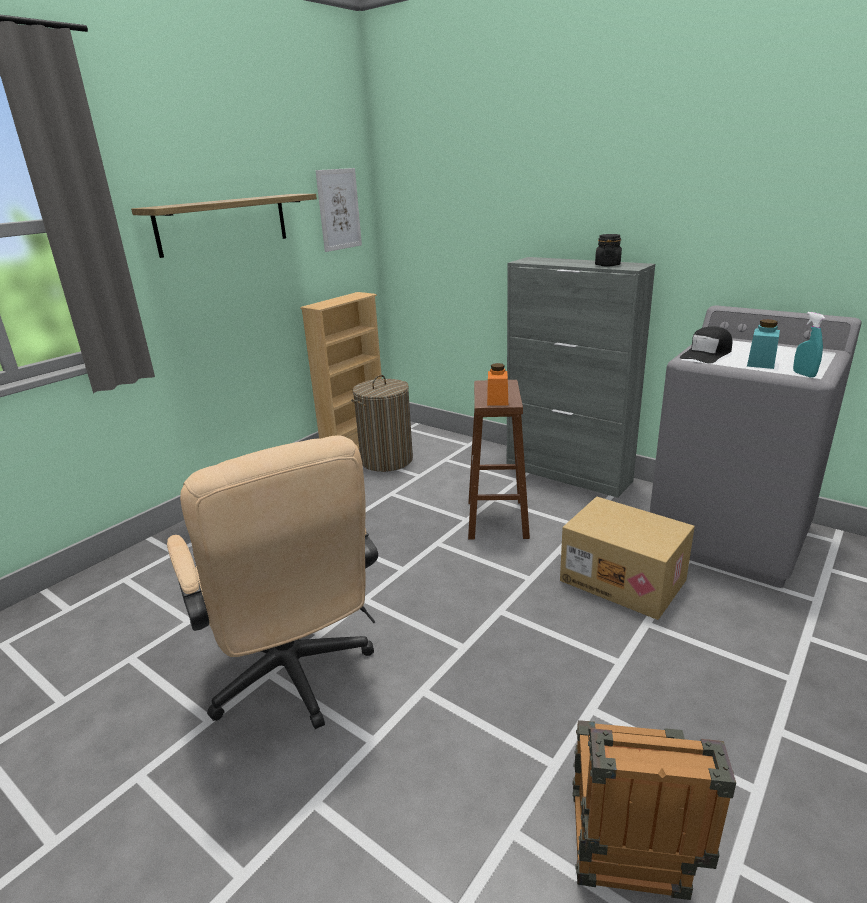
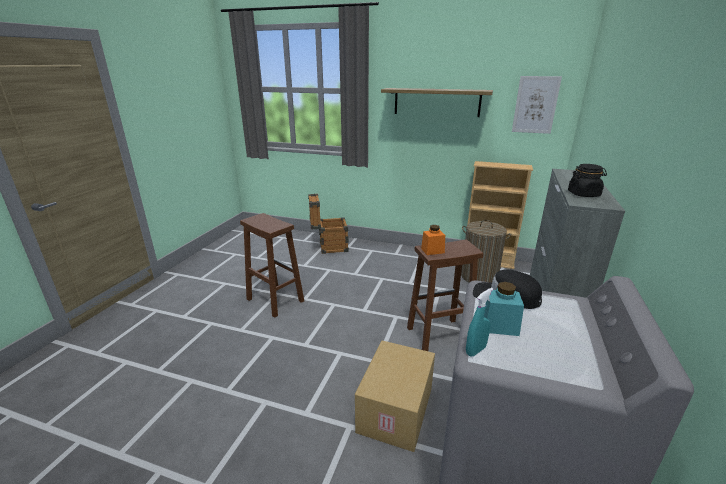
camera: 70 degrees right, 0 degrees up
(293, 679) = (274, 300): beige office chair -> brown stool
(627, 857) = (172, 423): crate -> crate (329, 247)

